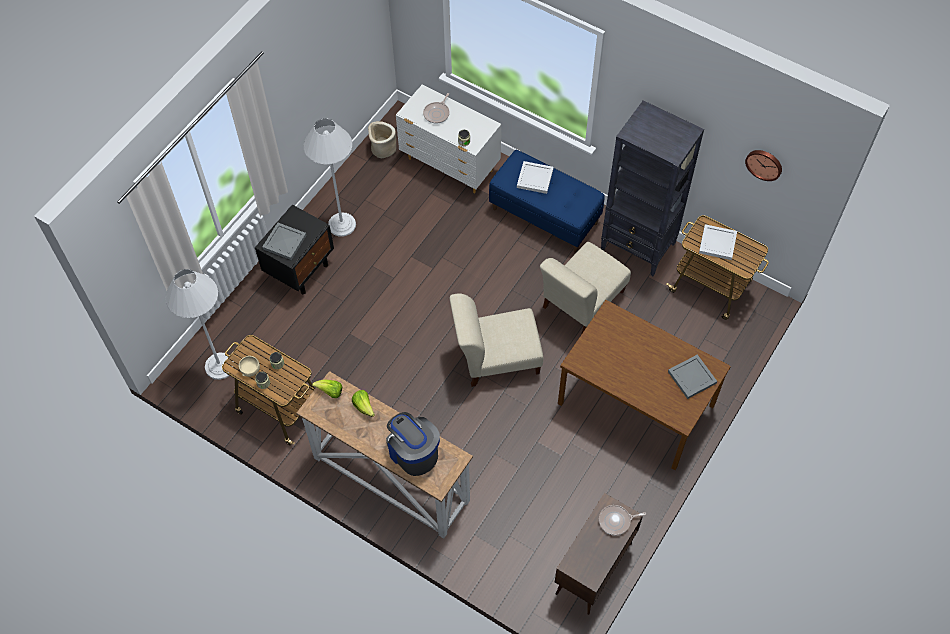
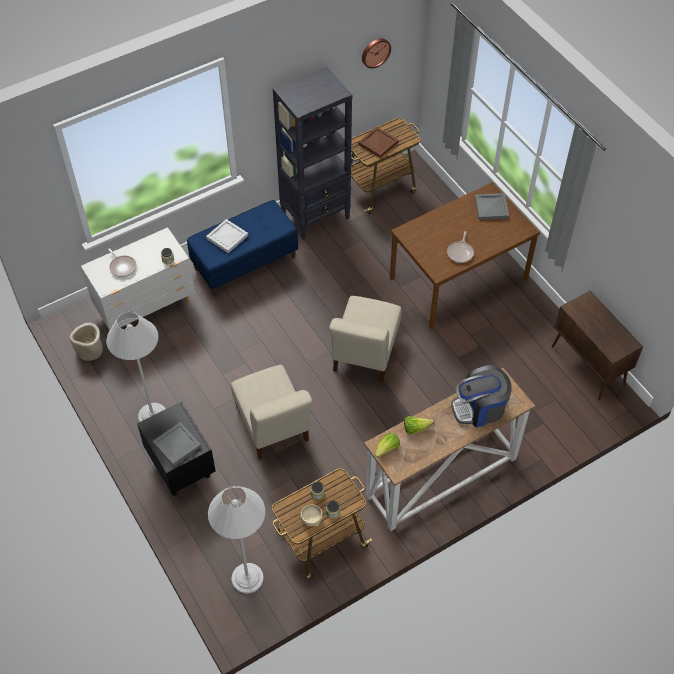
camera: 65 degrees left, 5 degrees down
(581, 302) = (345, 274): beige chair -> beige chair (272, 426)
(616, 521) = (588, 308): frying pan -> frying pan (460, 252)
(718, 243) = (378, 143): white tray -> brown tray

